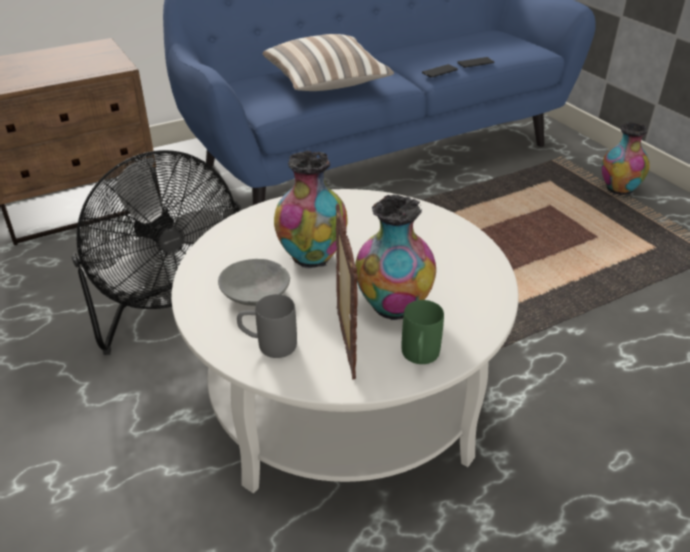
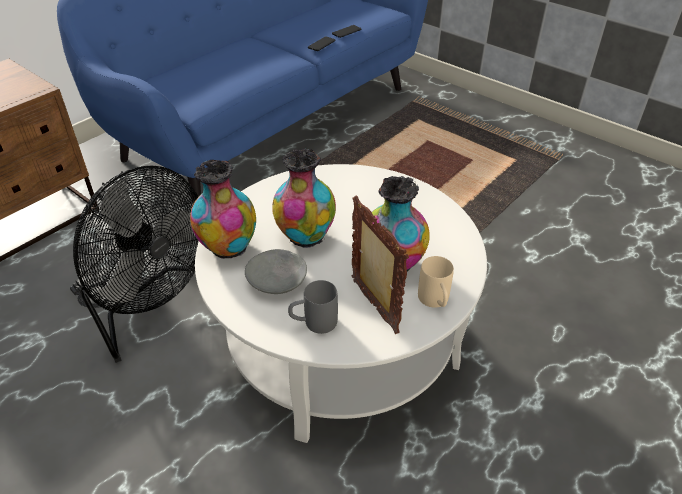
camera: 20 degrees left, 5 degrees up
(327, 84) = (232, 71): pillow -> none
(419, 358) = (435, 302): green mug -> beige mug
(618, 189) = (471, 116): vase -> vase (228, 247)

